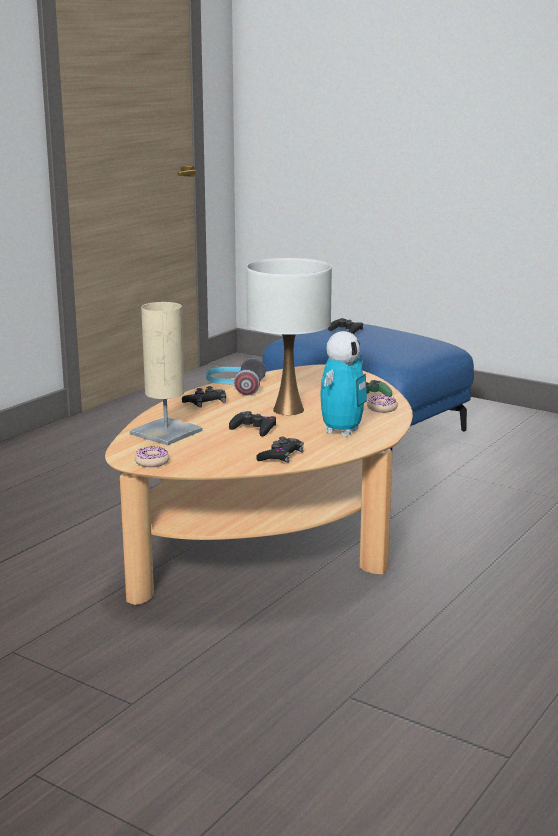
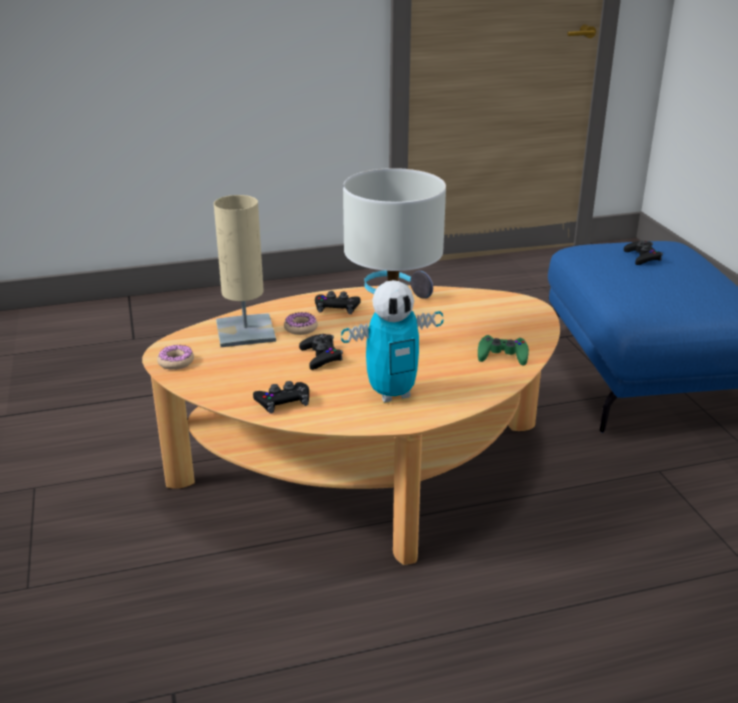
camera: 40 degrees right, 10 degrees up
(382, 408) = (485, 379): donut -> donut (301, 328)

